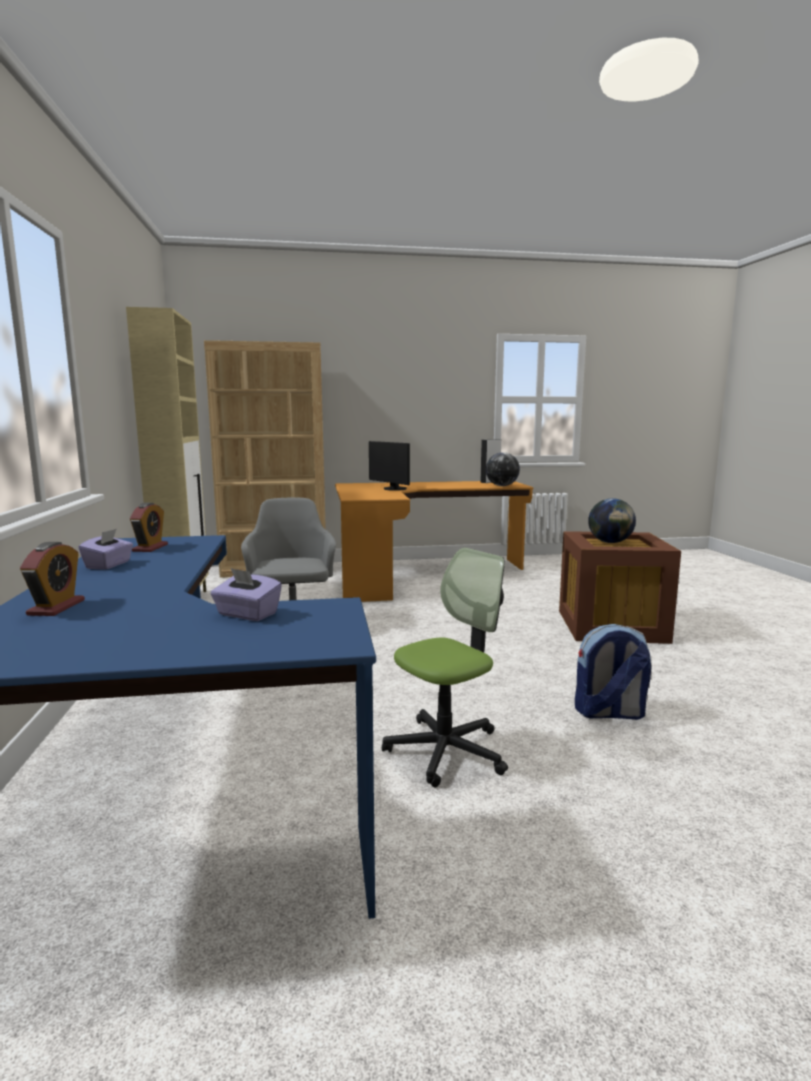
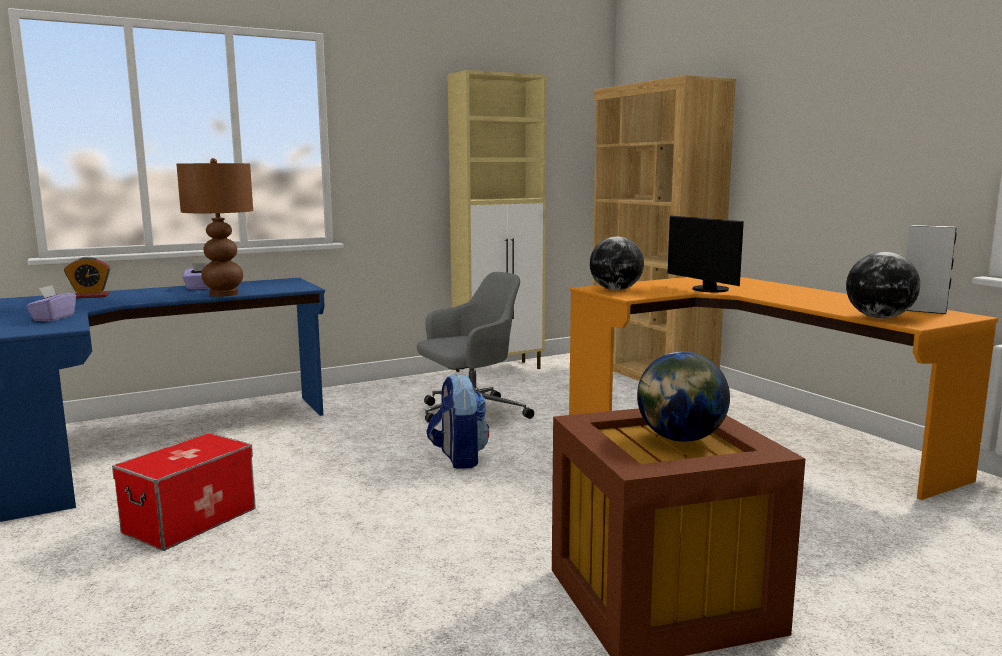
camera: 70 degrees right, 0 degrees up
(150, 548) = (262, 285): alarm clock -> none
(187, 559) = (223, 294): none -> brown table lamp
(368, 496) = (616, 290): none -> globe
(393, 489) = (707, 290): monitor -> monitor turned 60 degrees counterclockwise
(446, 751) = (190, 521): office chair -> storage box
(609, 713) = (286, 604): backpack -> backpack (458, 458)

